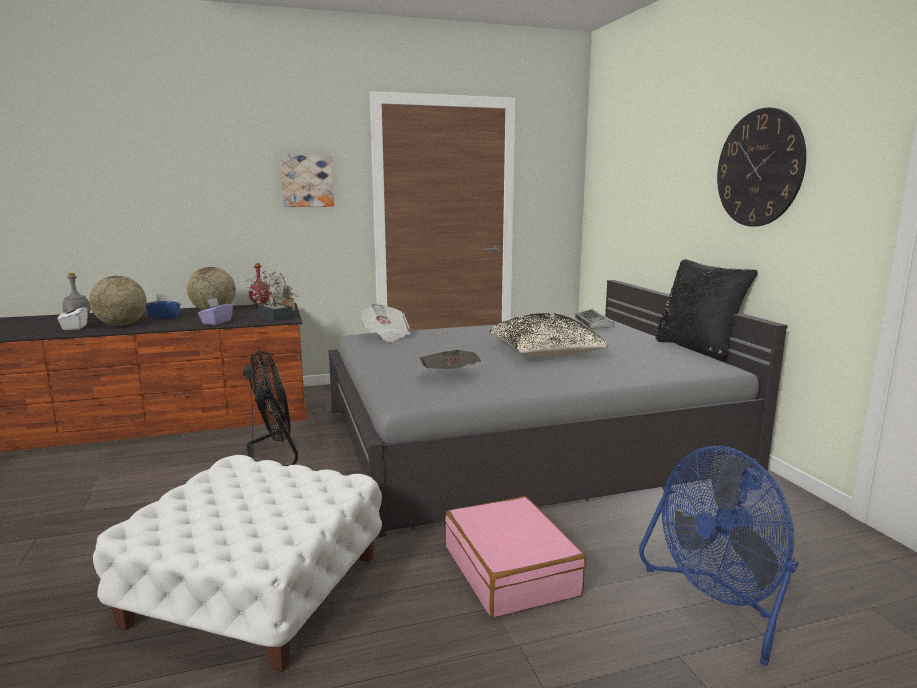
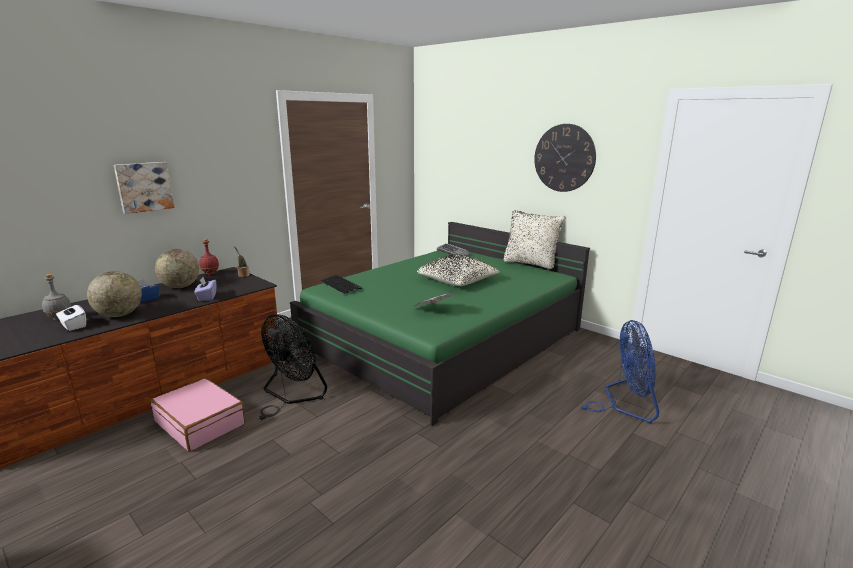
camera: 30 degrees left, 5 degrees up
(256, 590) = (404, 480): white ottoman -> none
(274, 316) = (245, 283): potted plant -> none
(307, 181) = (234, 165): picture -> picture (144, 187)
(386, 336) = (341, 285): newspaper -> keyboard
(511, 571) = (524, 419): pink suitcase -> pink suitcase (200, 423)
(524, 439) = (444, 338): grey bed -> green bed
(697, 349) = (530, 264): black pillow -> beige pillow
(719, 600) = (621, 401): blue fan -> blue fan turned 120 degrees counterclockwise

